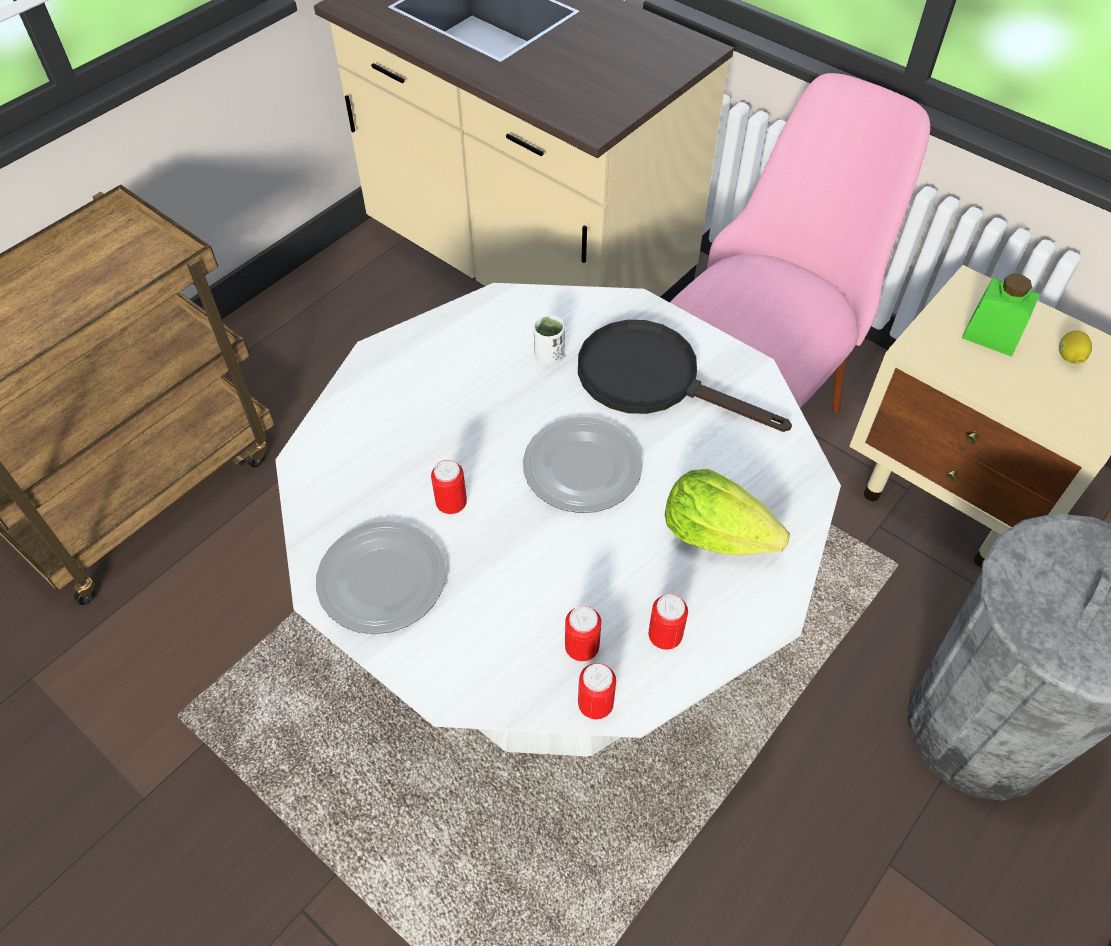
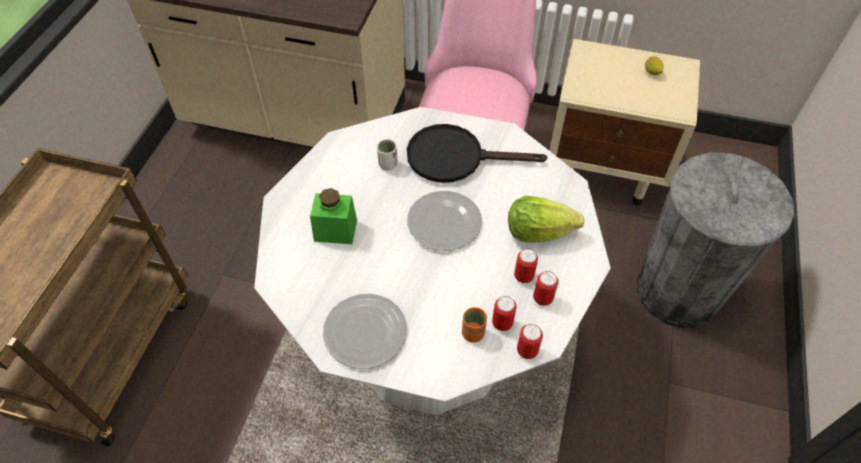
camera: 25 degrees left, 0 degrees up
(451, 505) = (381, 272): can -> can (523, 276)
(530, 645) = (473, 333): none -> orange cup
(992, 334) = (608, 72): green jar -> green jar (335, 230)

